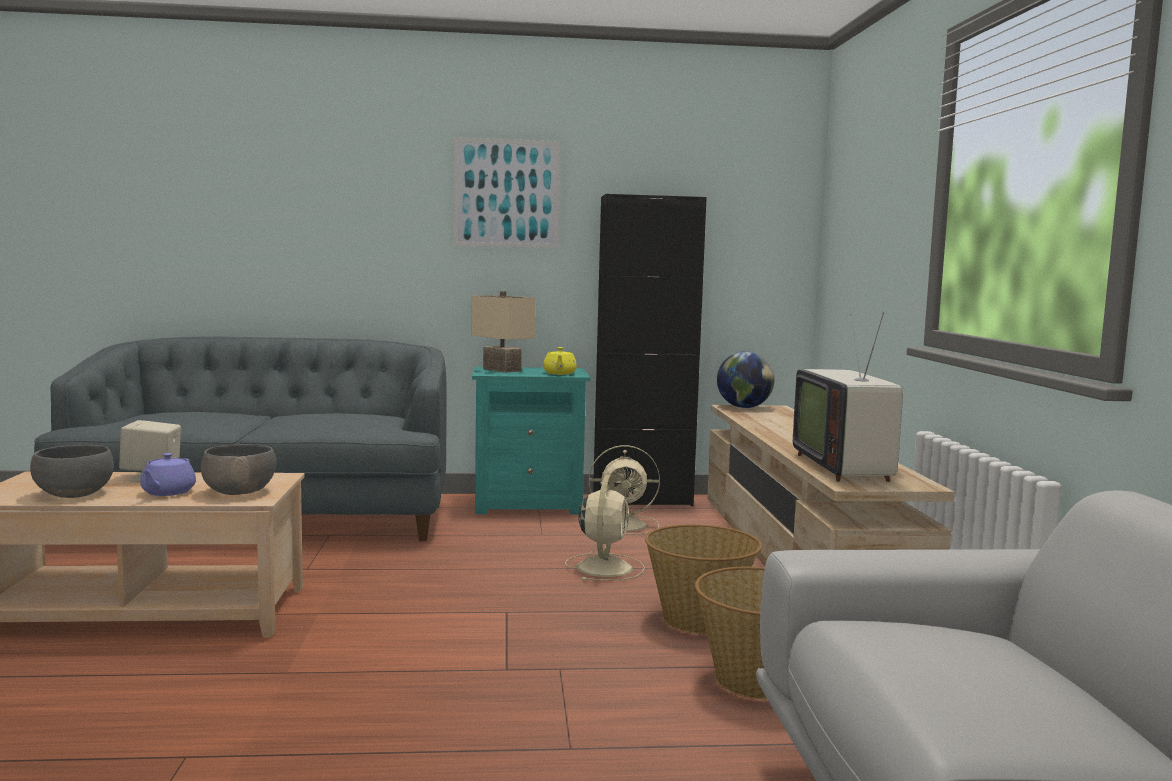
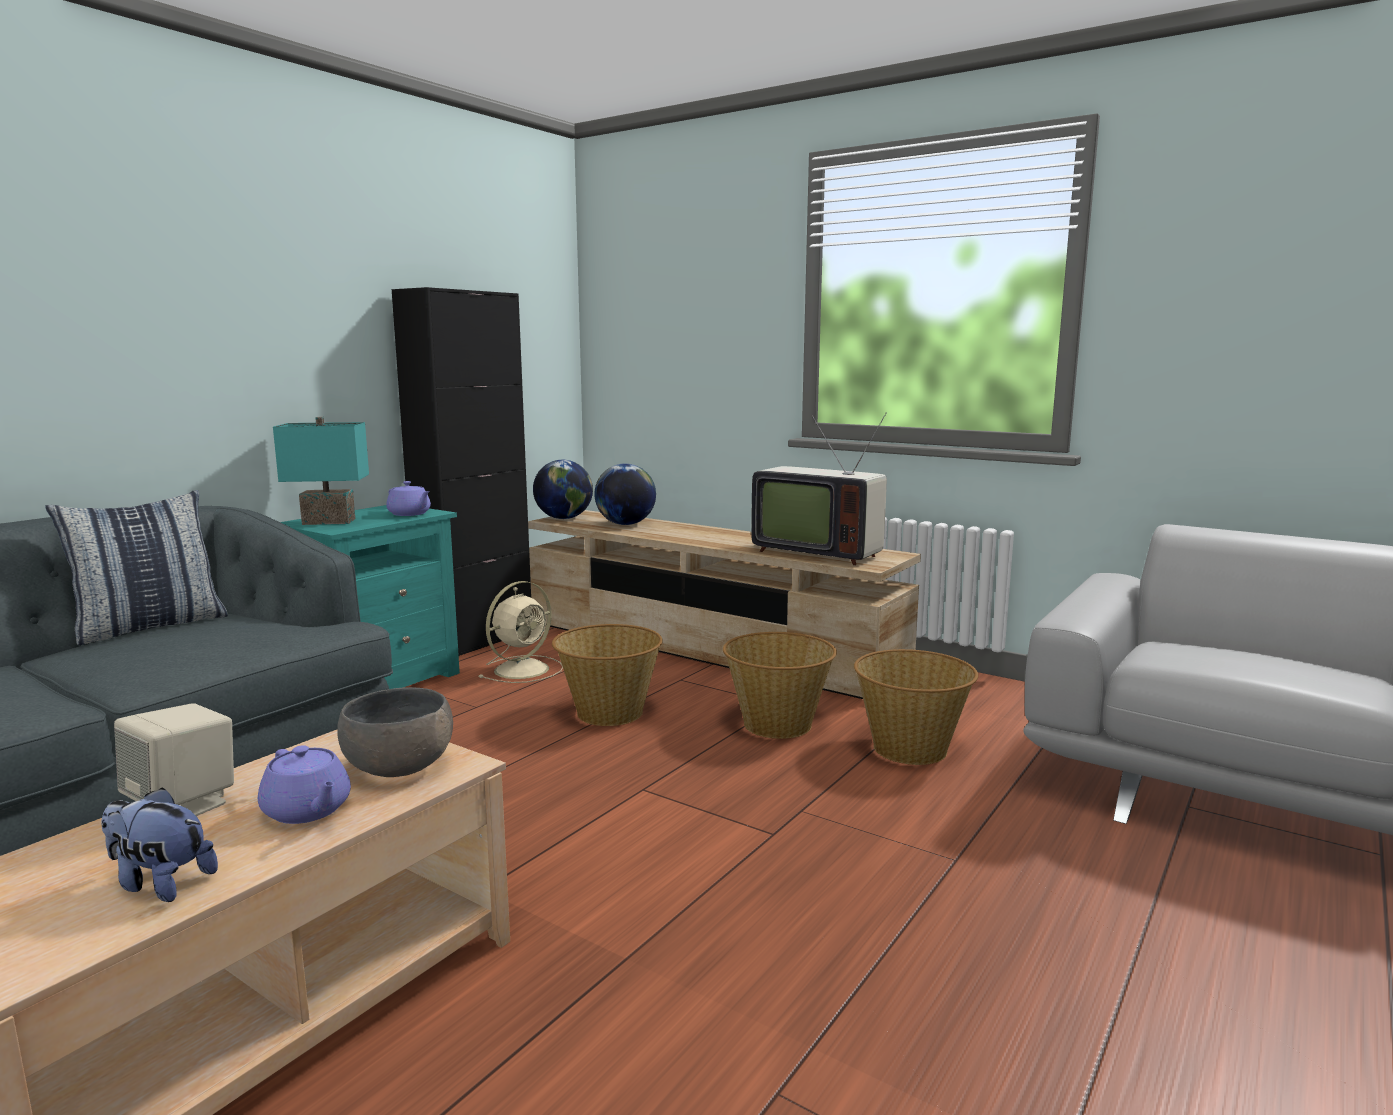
camera: 50 degrees left, 5 degrees up
(73, 494) = (160, 883): grey bowl -> plush toy
(342, 412) = (150, 626): none -> pillow
(504, 370) = (330, 521): beige table lamp -> turquoise table lamp
(506, 193) = (279, 281): picture -> none
(559, 373) = (410, 514): yellow teapot -> purple teapot
(604, 567) = (609, 713): beige fan -> basket
(773, 419) = (625, 524): none -> globe

